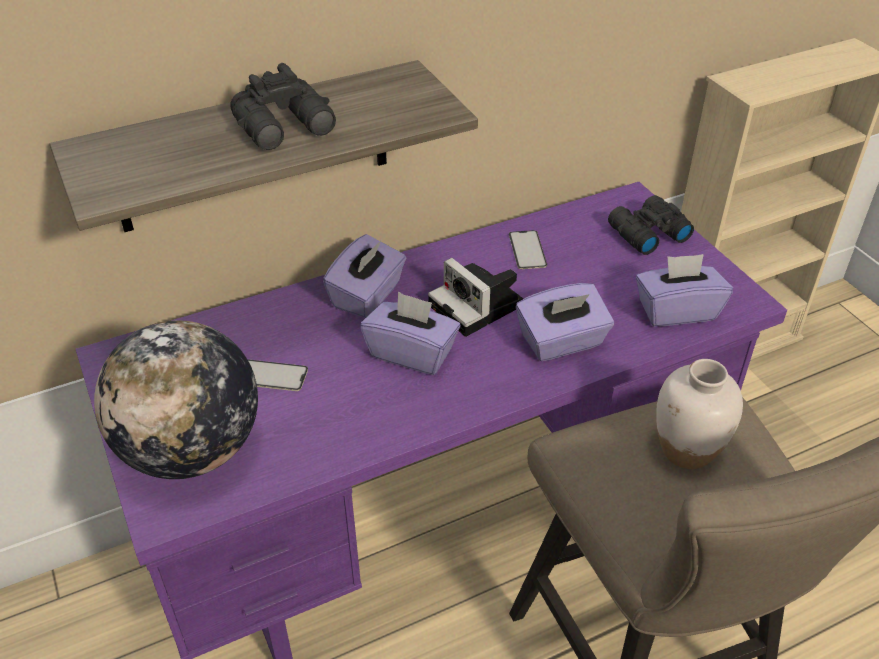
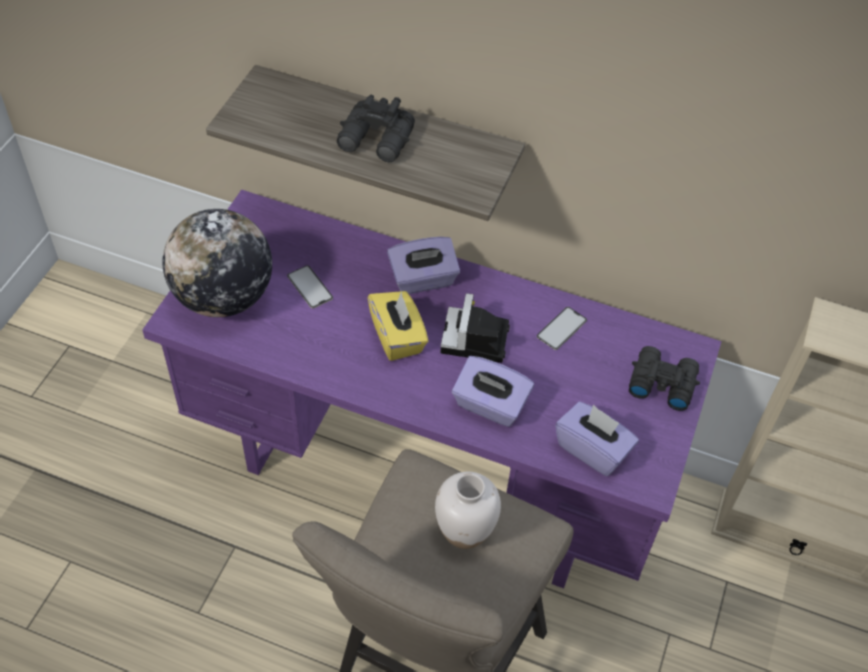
camera: 45 degrees right, 10 degrees up
(412, 353) = (397, 337): purple tissue box -> yellow tissue box

